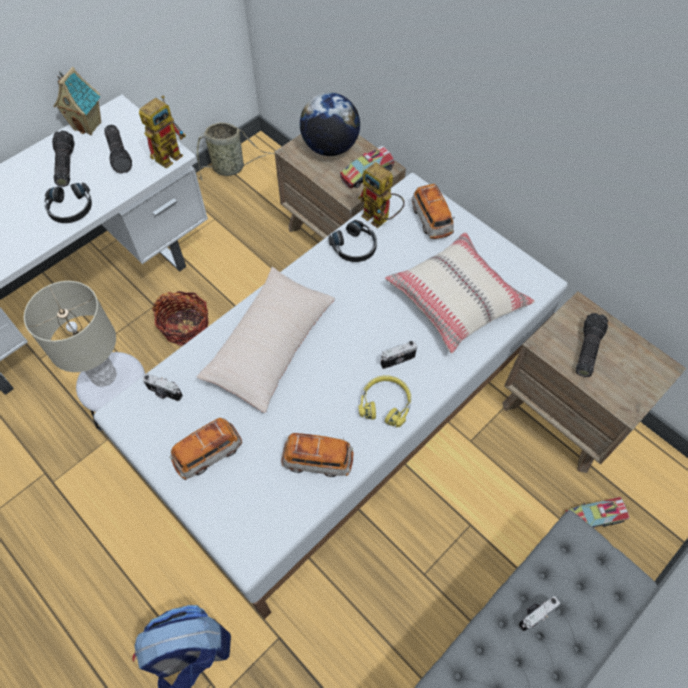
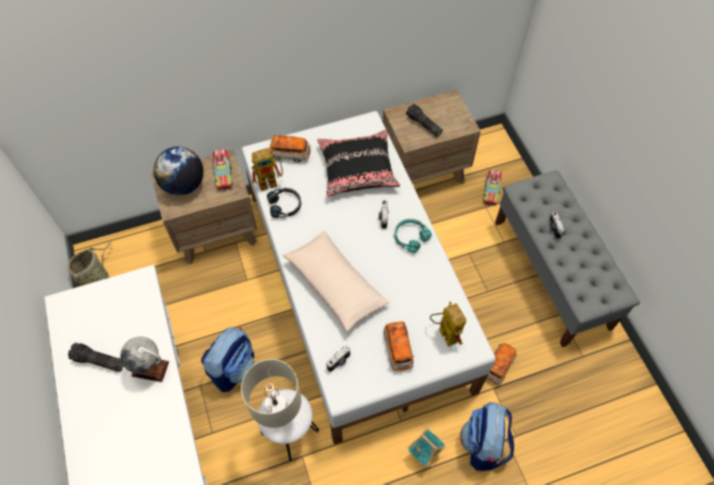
camera: 65 degrees left, 0 degrees up
(71, 208) = (150, 368): black headphones -> globe
(88, 126) = (64, 332): toy house -> toy house (424, 453)
(120, 154) = (115, 316): flashlight -> none
(171, 153) = (140, 280): toy robot -> toy robot (444, 332)
(185, 326) = (234, 368): basket -> backpack
(318, 460) = (431, 288): toy car -> toy car (498, 366)
(385, 403) = (410, 237): yellow headphones -> turquoise headphones
(456, 299) = (358, 169): beige pillow -> black pillow

